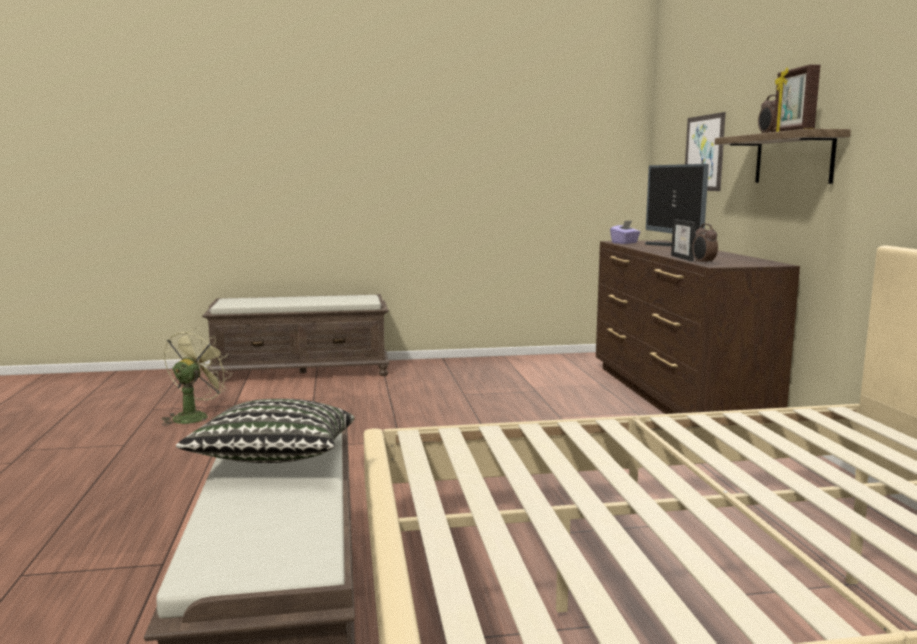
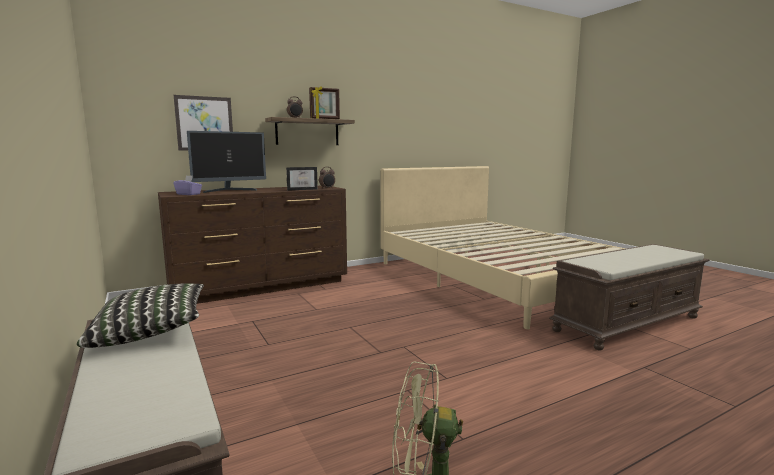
camera: 110 degrees left, 0 degrees up
(275, 460) = (622, 259): pillow -> pillow (151, 332)

